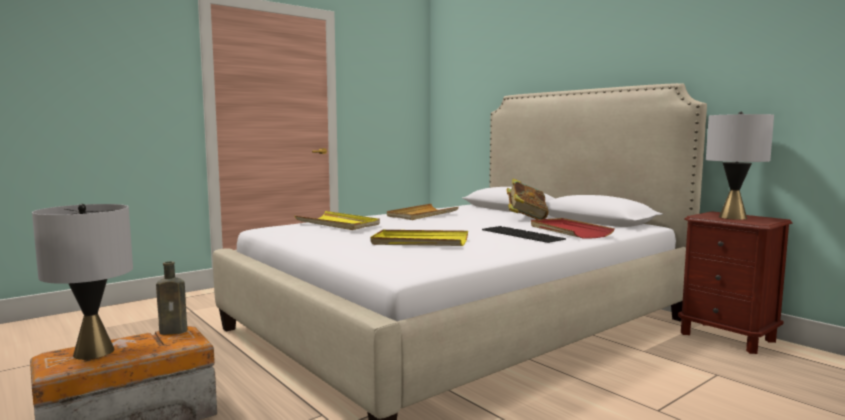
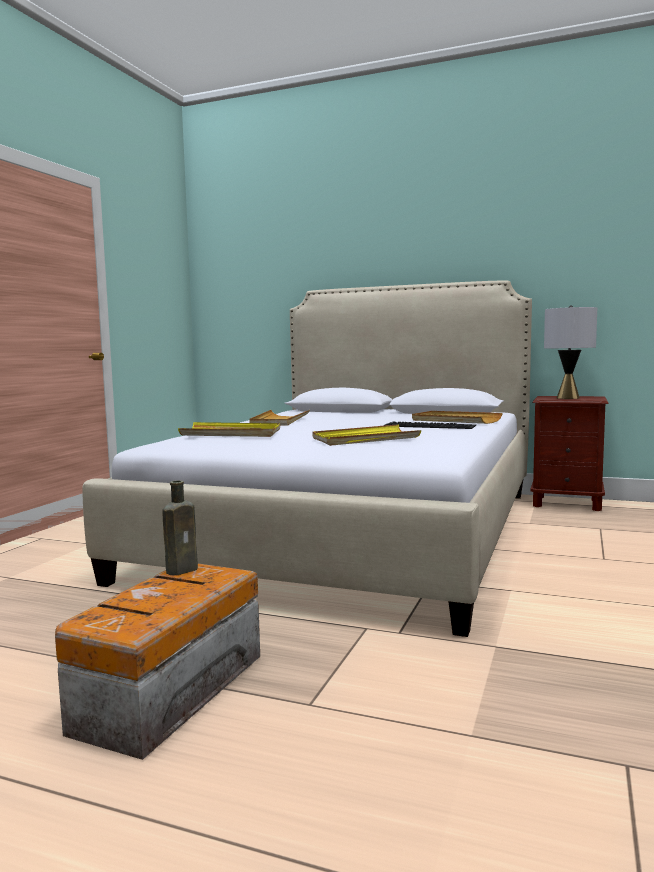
camera: 30 degrees left, 0 degrees up
(94, 352) = (138, 606): grey table lamp -> none
(526, 218) = (385, 416): book -> none
(568, 231) = (455, 420): red tray -> beige tray

